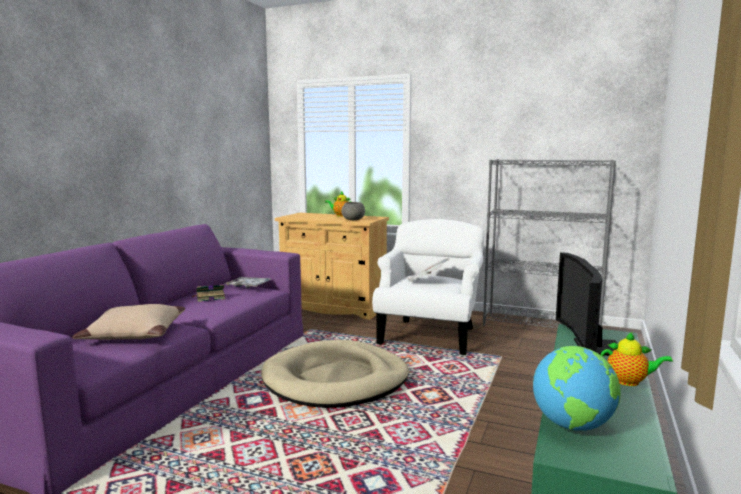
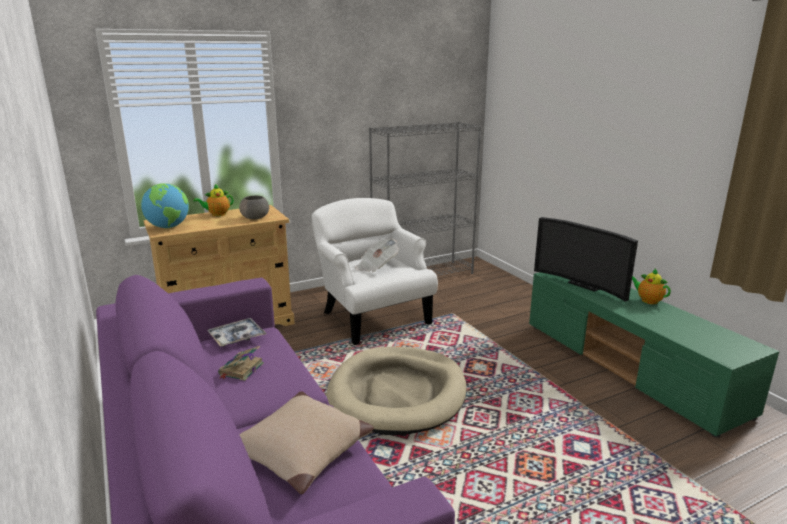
camera: 50 degrees left, 10 degrees up
(573, 426) = (694, 340): globe -> globe (168, 227)
(629, 382) = (647, 300): teapot -> teapot turned 105 degrees counterclockwise

